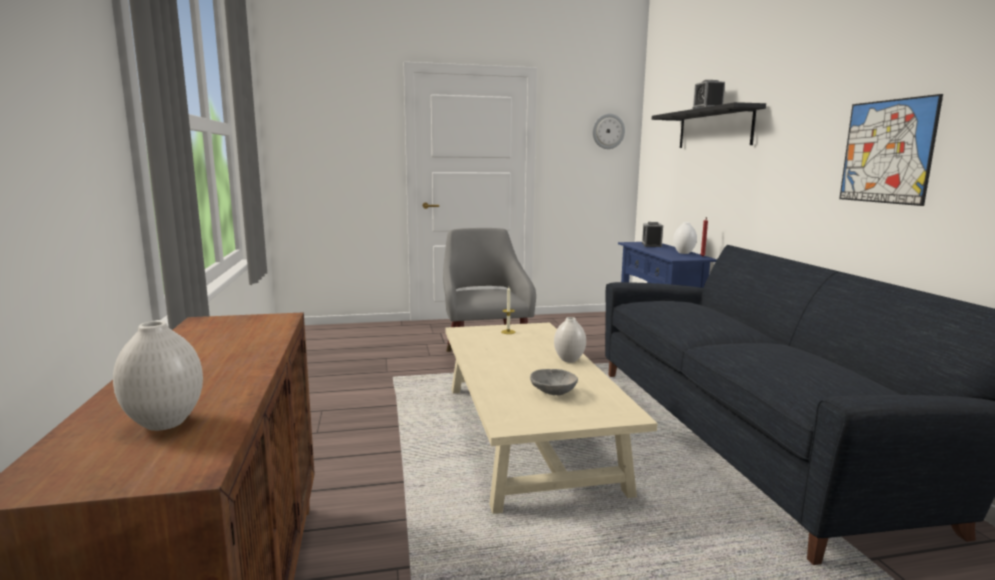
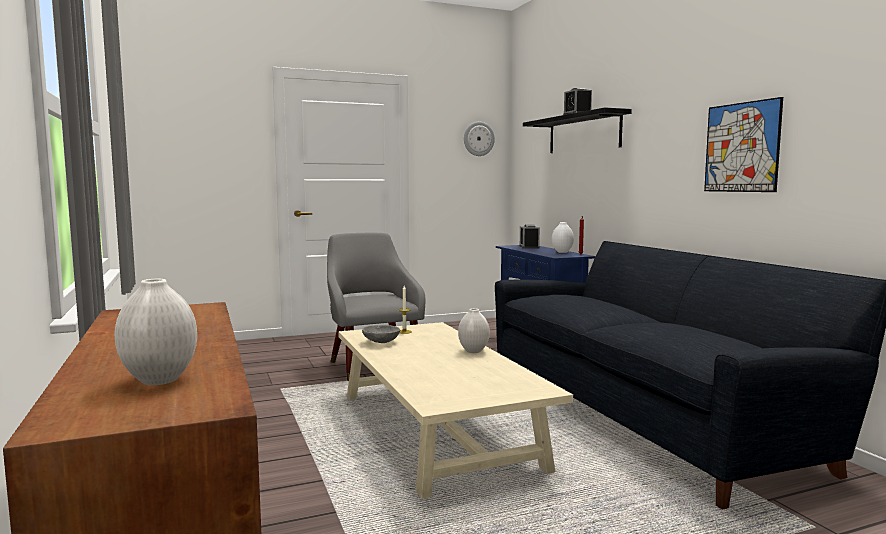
camera: 10 degrees left, 5 degrees down
(552, 393) = (467, 378): grey bowl -> grey bowl (380, 342)

